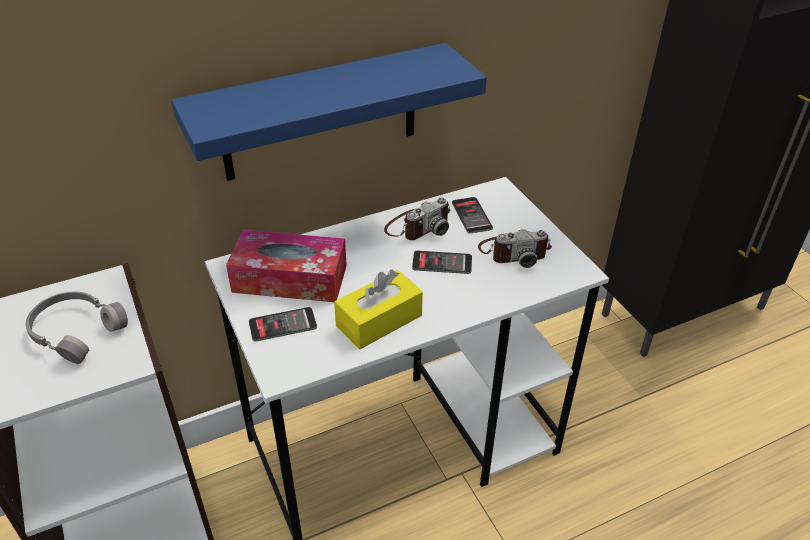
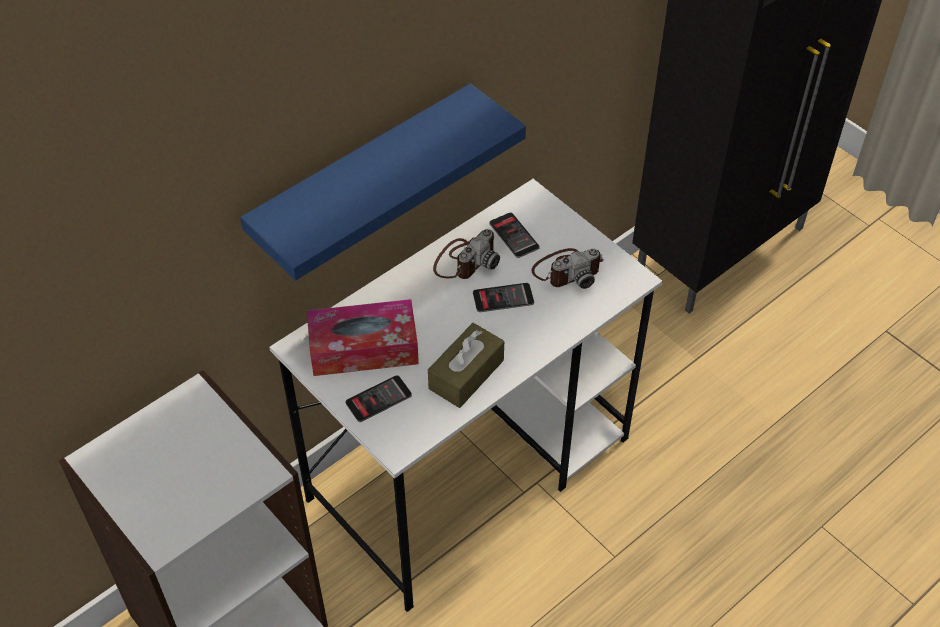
camera: 15 degrees left, 10 degrees up
(76, 331) = (196, 453): grey headphones -> none
(379, 320) = (466, 374): yellow tissue box -> brown tissue box

